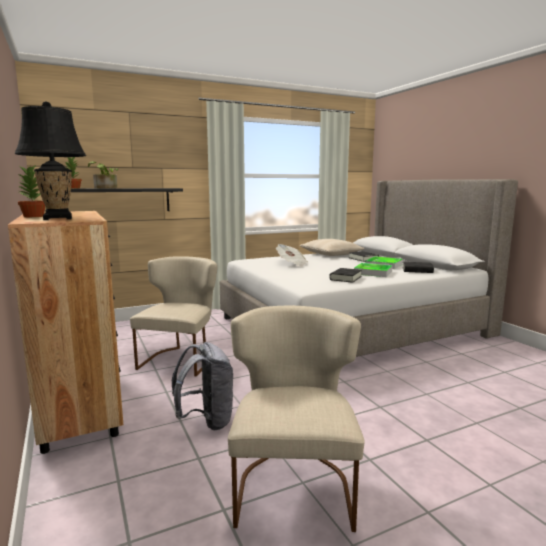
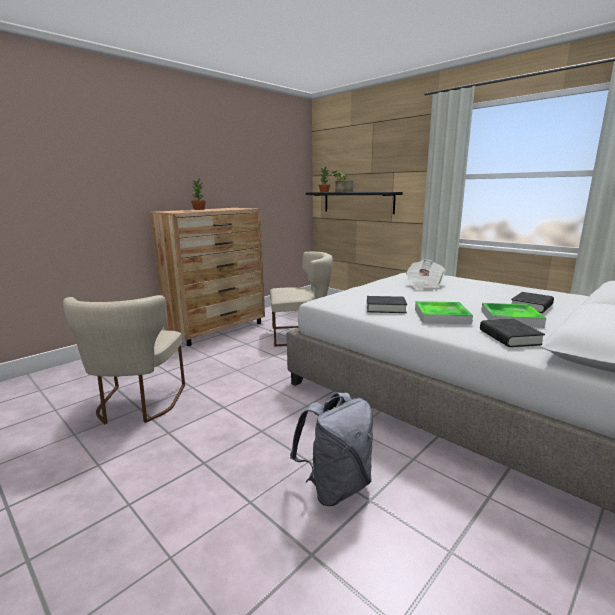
camera: 70 degrees right, 5 degrees up
(58, 218) = (183, 211): black table lamp -> none
(206, 421) = (211, 364): grey backpack -> grey backpack (335, 487)
(293, 484) = (137, 405): beige chair -> beige chair turned 105 degrees clockwise
(331, 254) = (531, 292): beige pillow -> none

